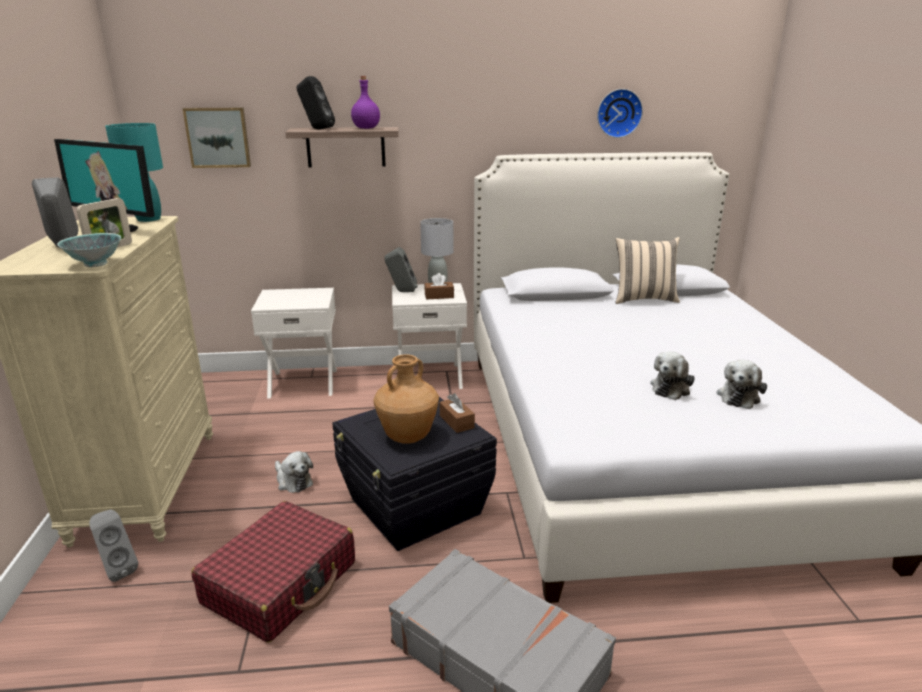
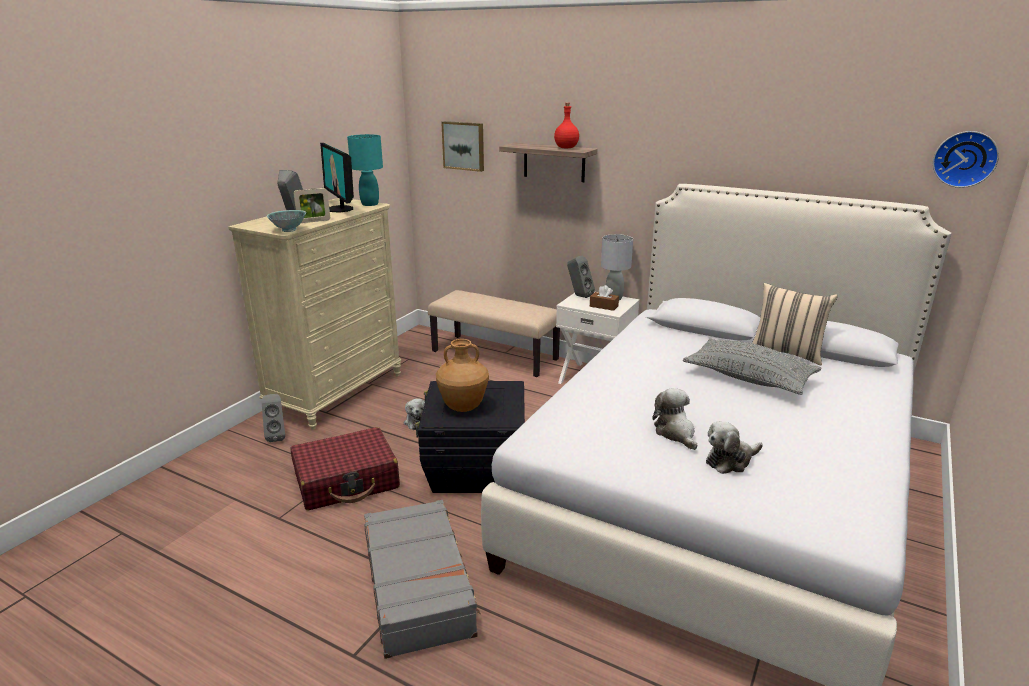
camera: 35 degrees right, 0 degrees up
(303, 382) = (495, 355): white nightstand -> beige bench
(316, 129) = (527, 145): black speaker -> none
(366, 128) = (566, 148): purple bottle -> red bottle
(456, 422) = (510, 408): brown tissue box -> none
(618, 113) = (819, 152): wall clock -> wall clock (964, 159)
(650, 326) = (749, 378): none -> grey pillow
(671, 388) = (675, 433): plush toy -> plush toy turned 90 degrees clockwise

